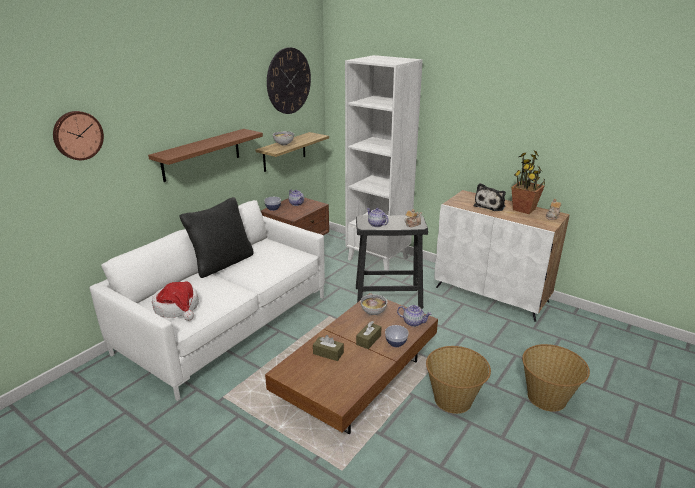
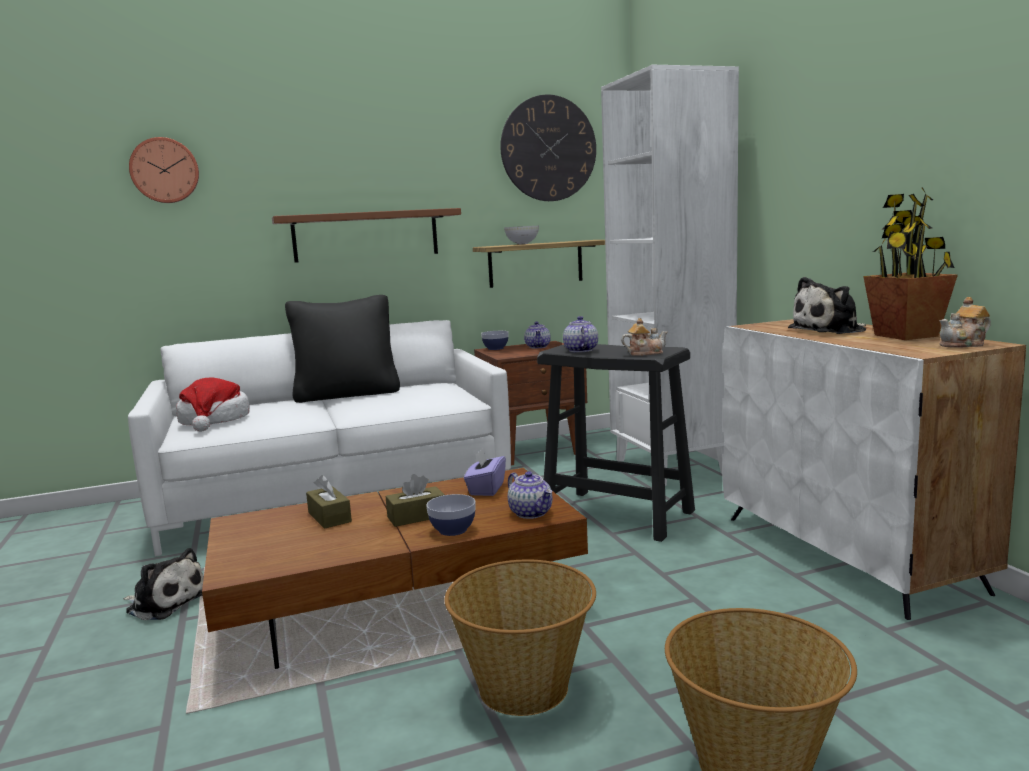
camera: 35 degrees right, 15 degrees down
(235, 425) = (164, 602): none -> plush toy
(373, 312) = (486, 489): bowl -> purple tissue box

